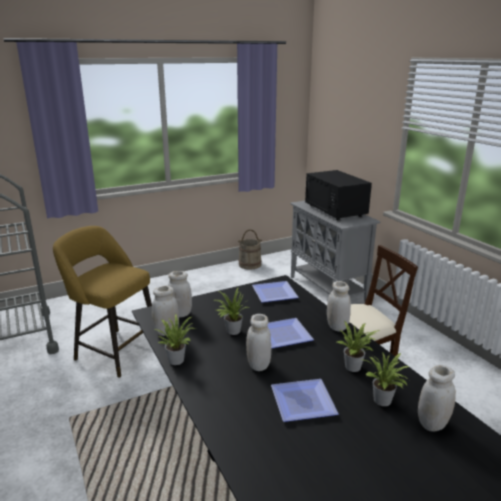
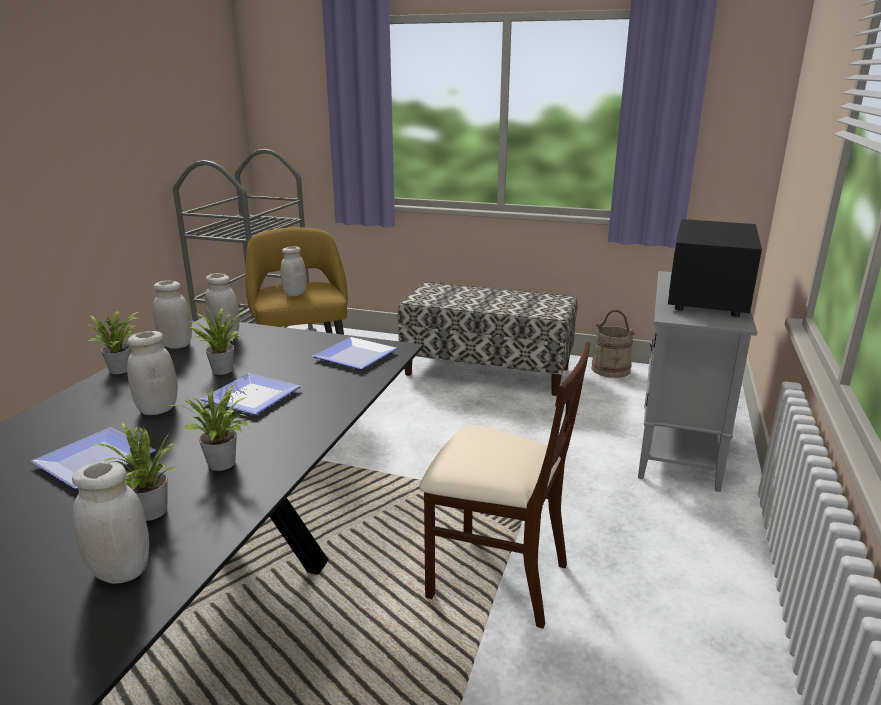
camera: 45 degrees right, 0 degrees up
(194, 289) = (487, 371): none -> bench
(337, 327) = (323, 418): white jar -> white jar (295, 294)

